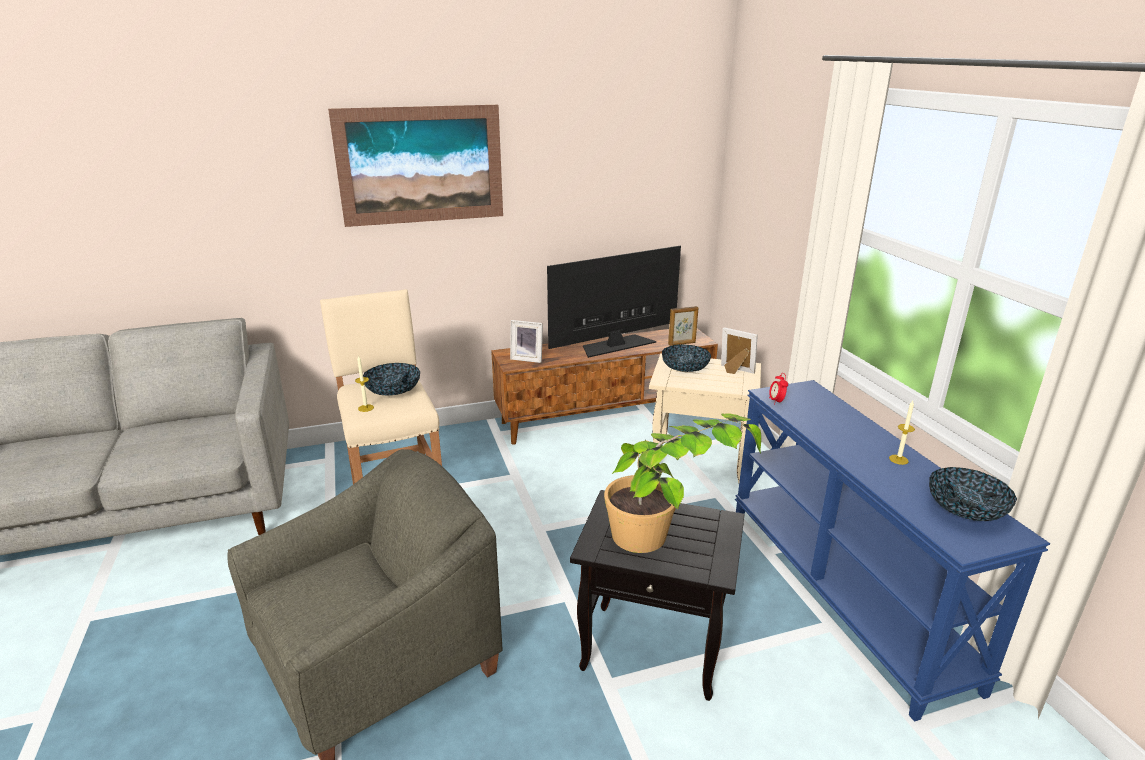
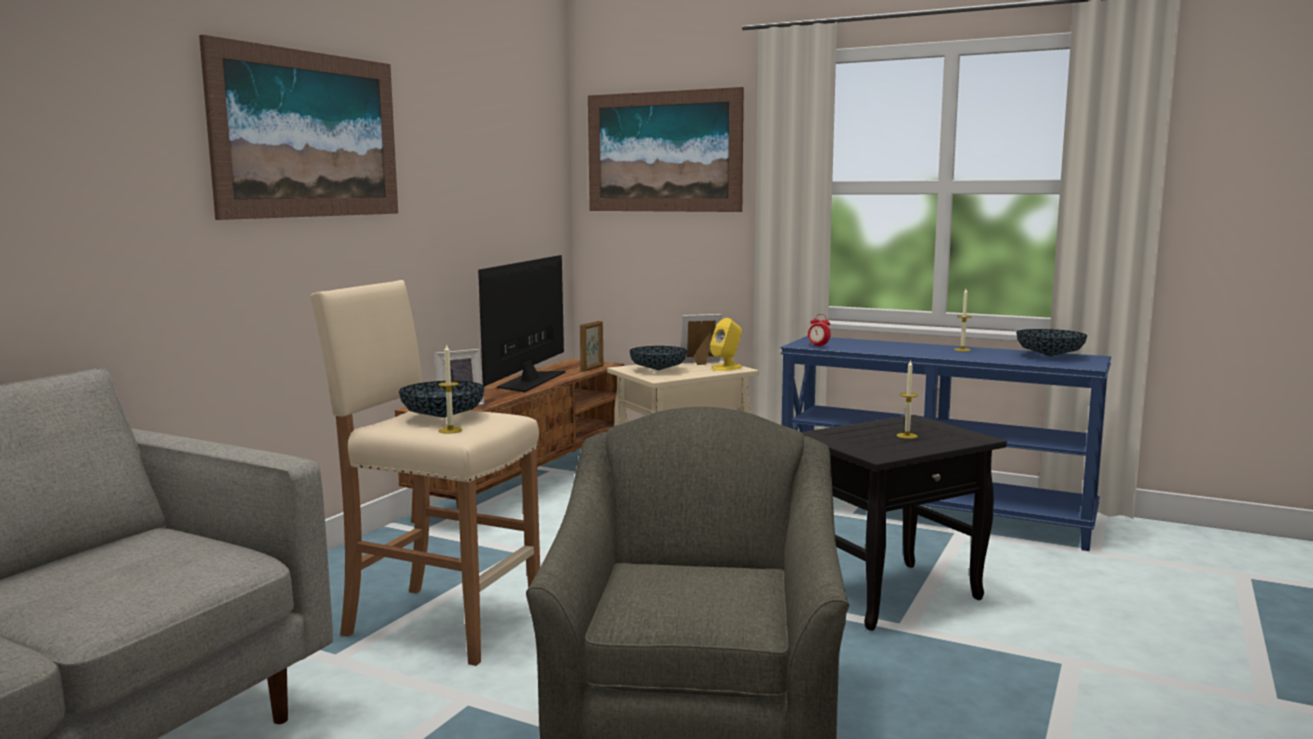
camera: 45 degrees left, 15 degrees down
(668, 538) = (907, 436): potted plant -> candle
(740, 384) = (726, 367): none -> yellow speaker
(771, 168) = (663, 152): none -> picture

